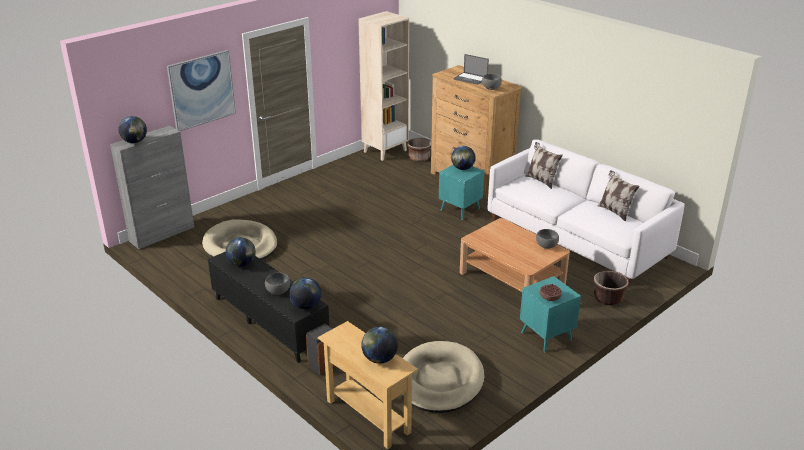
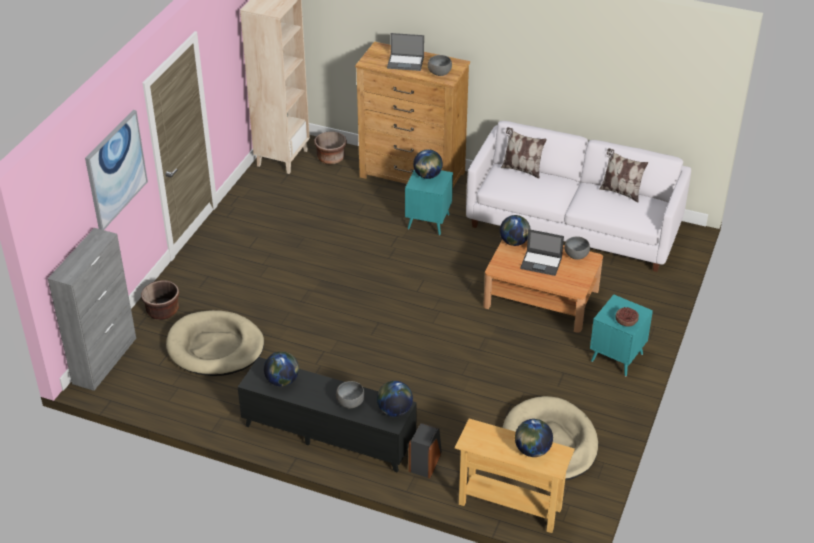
camera: 25 degrees left, 10 degrees up
(135, 142) = (76, 266): globe -> globe (514, 242)
(512, 244) = (541, 263): none -> laptop
(608, 298) = (647, 293): brown planter -> brown planter (163, 311)

